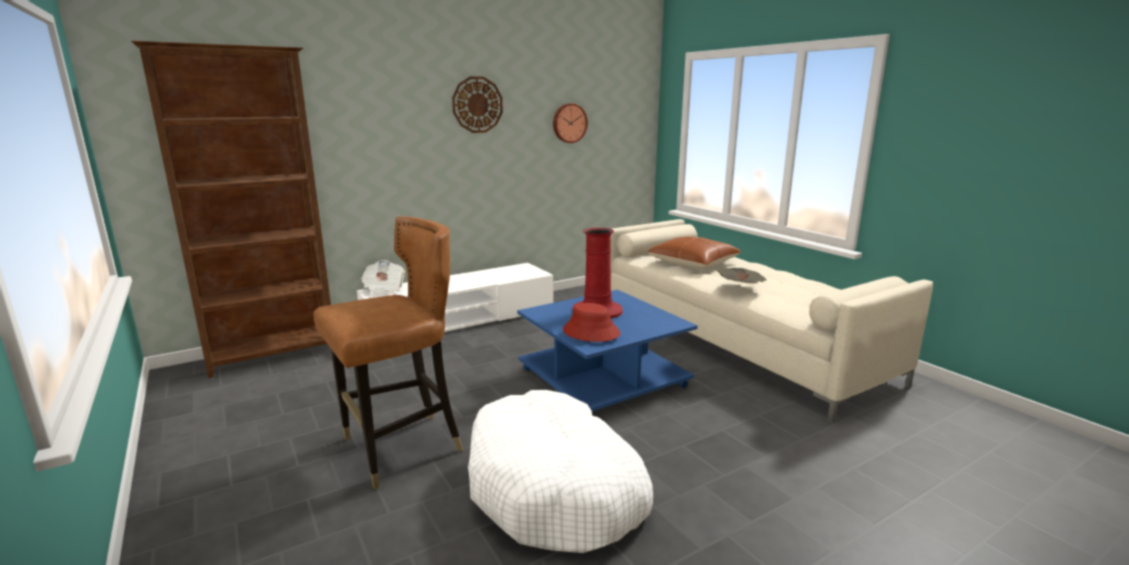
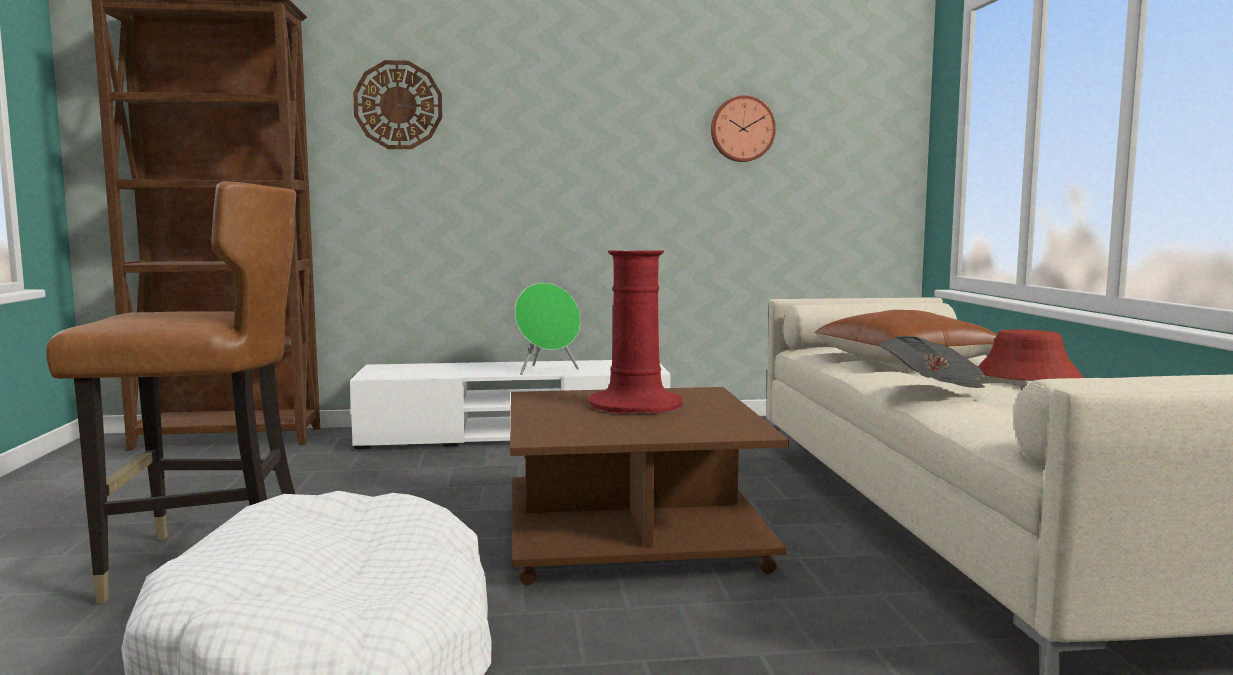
camera: 25 degrees right, 10 degrees down
(383, 290) = (398, 367): newspaper -> none
(477, 105) = (576, 95): wall clock -> wall clock (398, 105)
(482, 281) = (547, 371): none -> green speaker
(590, 332) = (572, 425): red hat -> red hat (1026, 377)
(605, 378) = (636, 535): blue coffee table -> brown coffee table

